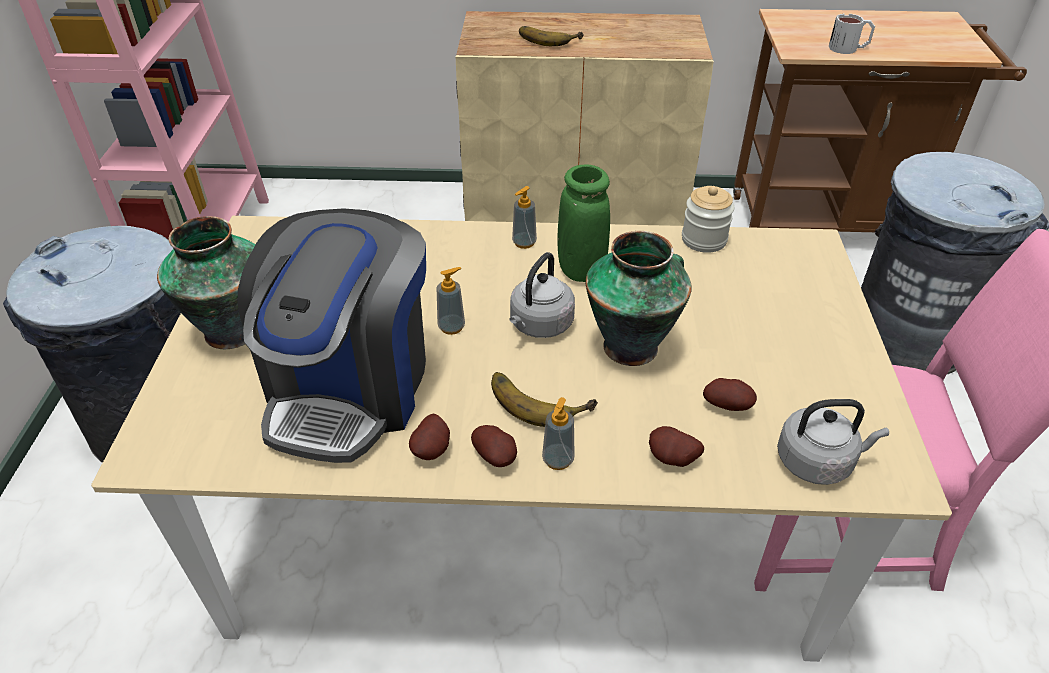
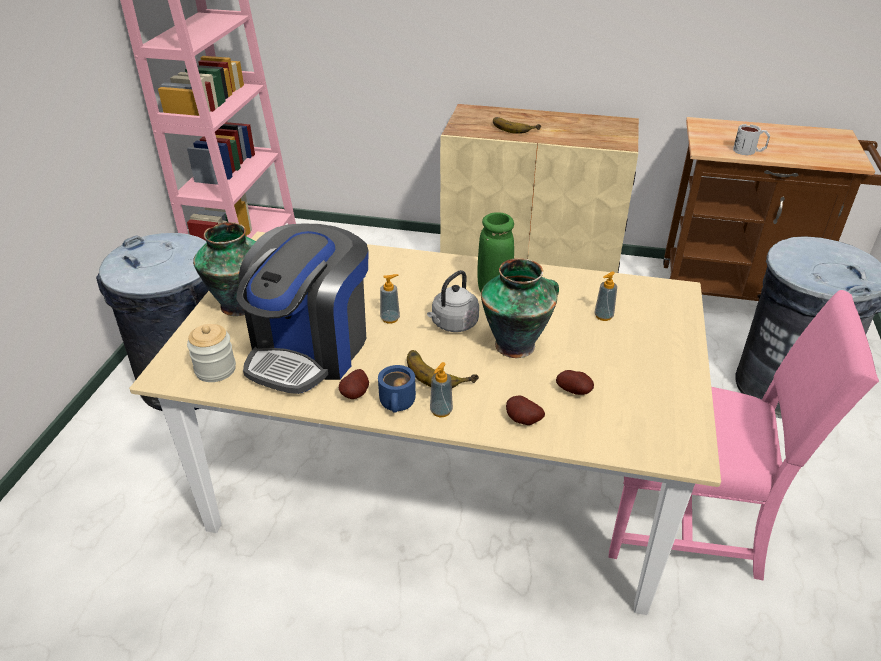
camera: 10 degrees right, 5 degrees down
(496, 457) = (399, 404): potato -> blue mug
(524, 243) = (457, 268): soap dispenser -> soap dispenser (603, 316)
(704, 240) = (593, 279): jar -> jar (215, 369)
(818, 461) = (630, 435): grey kettle -> none

